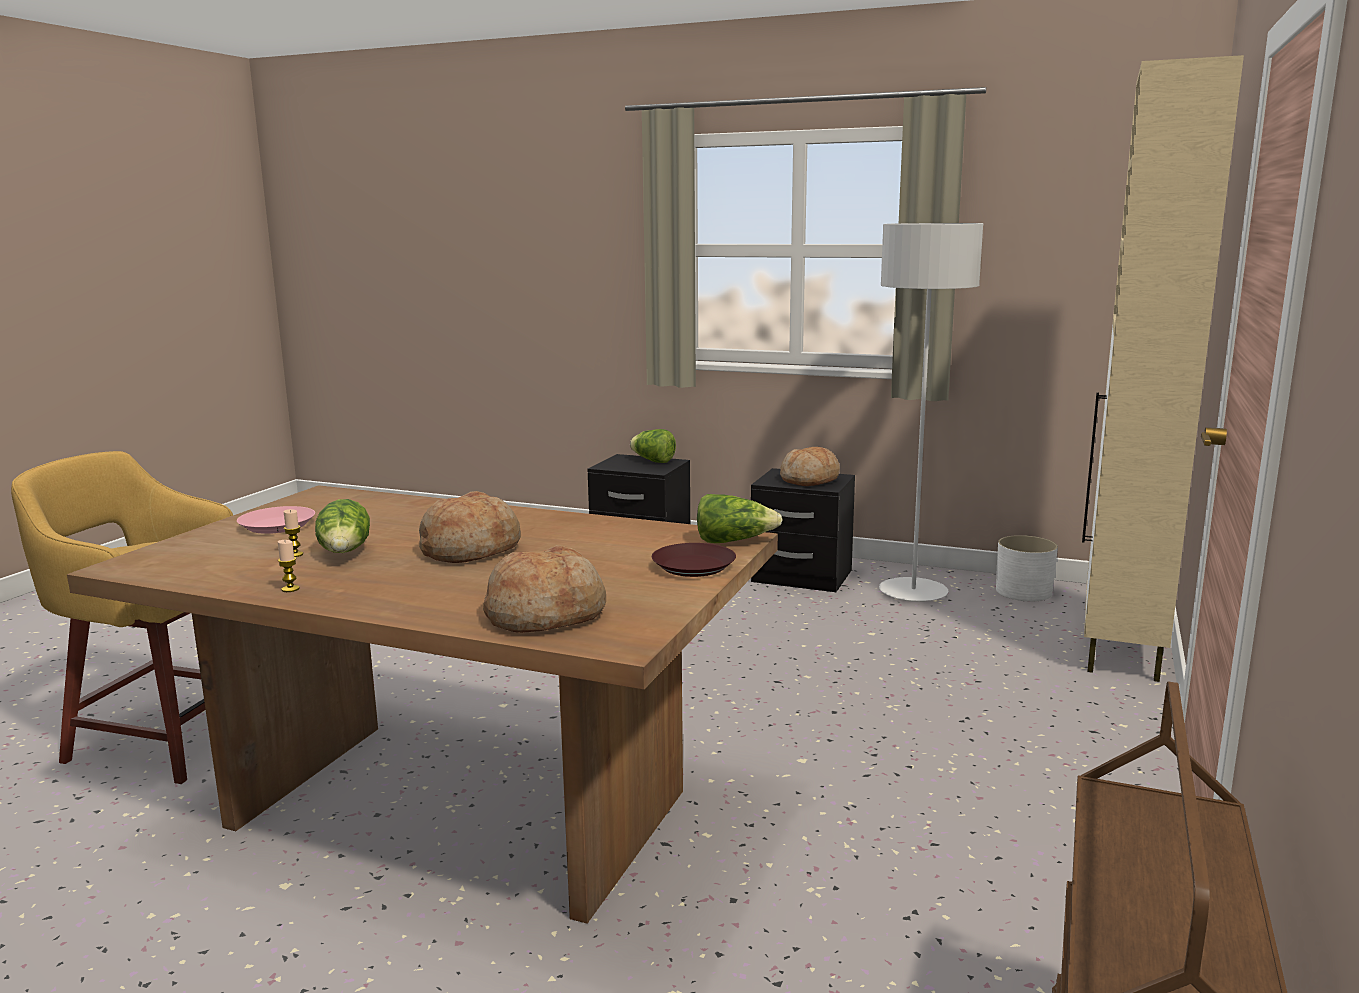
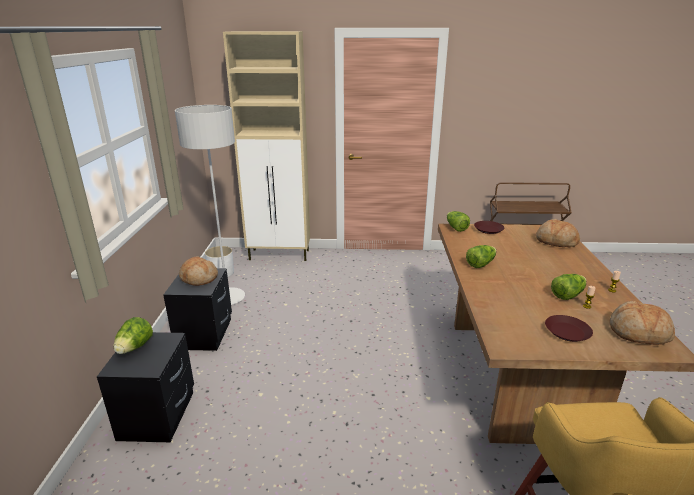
camera: 110 degrees left, 10 degrees up
(278, 526) = (567, 331): pink plate -> brown plate
(470, 549) = (524, 269): bread -> bread (638, 333)
(538, 525) = (480, 264): none -> lettuce

